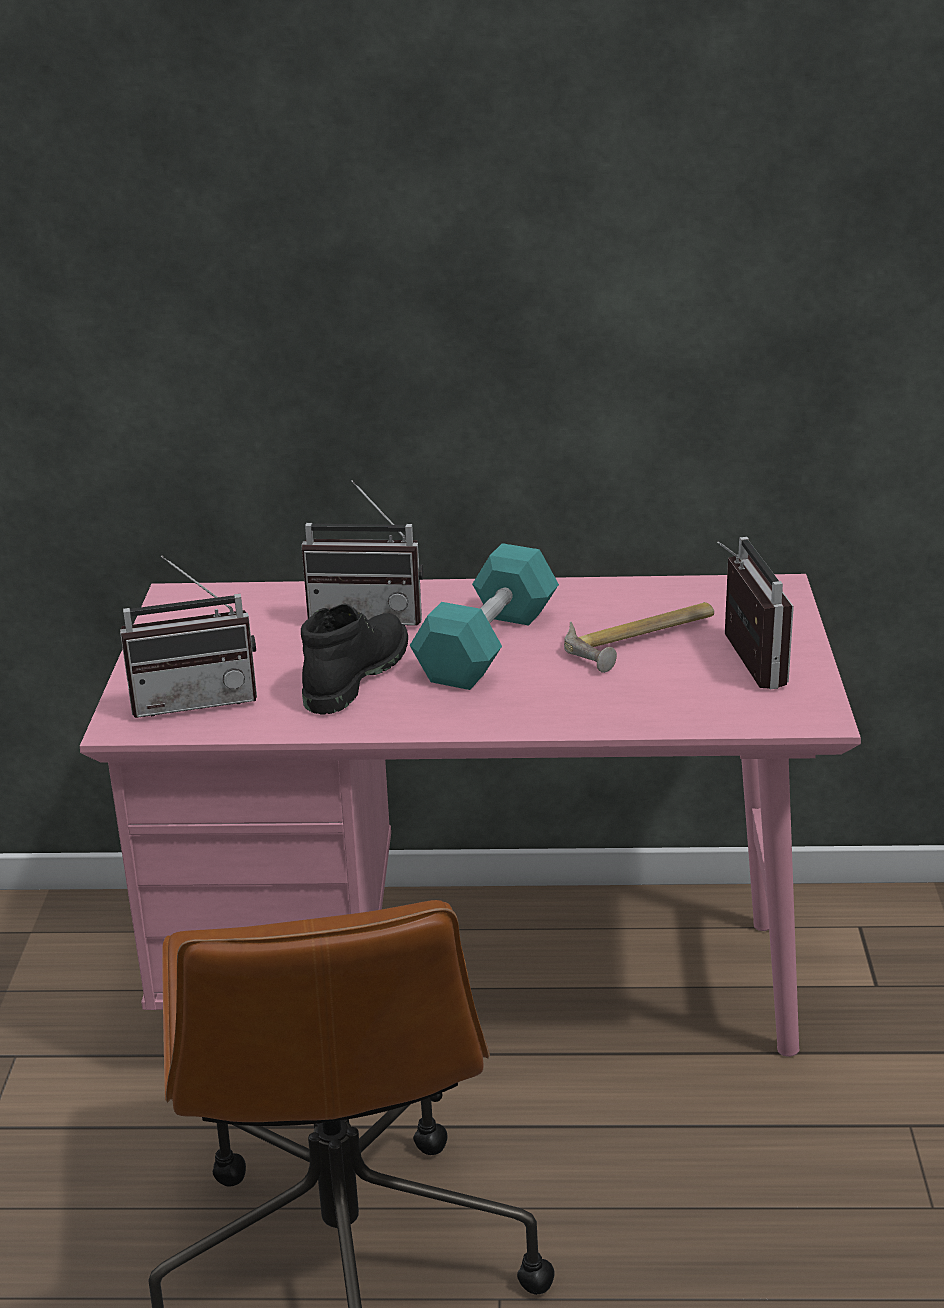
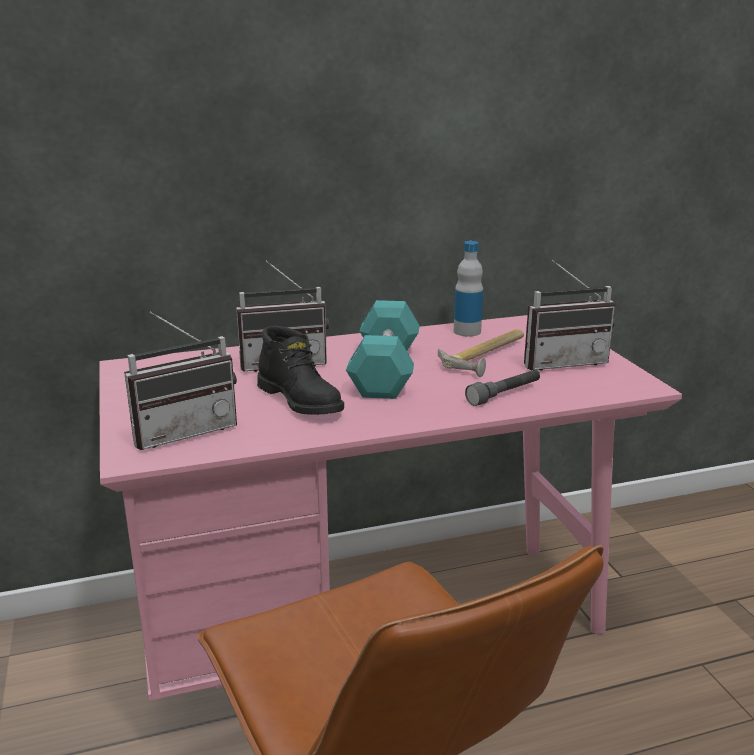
camera: 20 degrees left, 5 degrees down
(354, 676) = (301, 400): black boot -> black boot turned 135 degrees clockwise
(613, 704) = (504, 395): none -> grey flashlight
(649, 594) = (467, 331): none -> bottle
(739, 663) = (562, 361): radio -> radio turned 105 degrees clockwise

